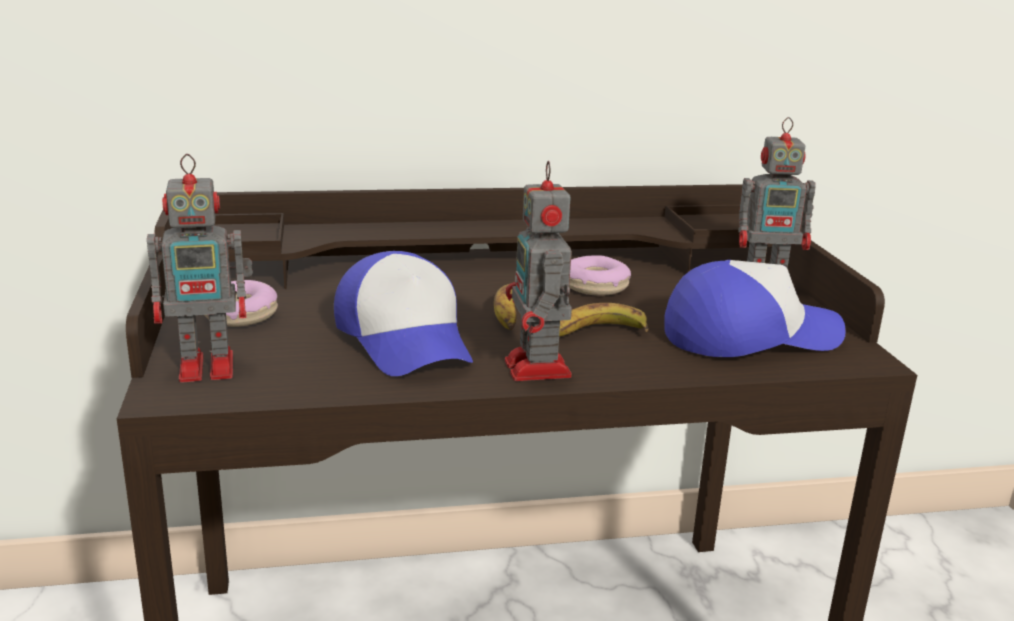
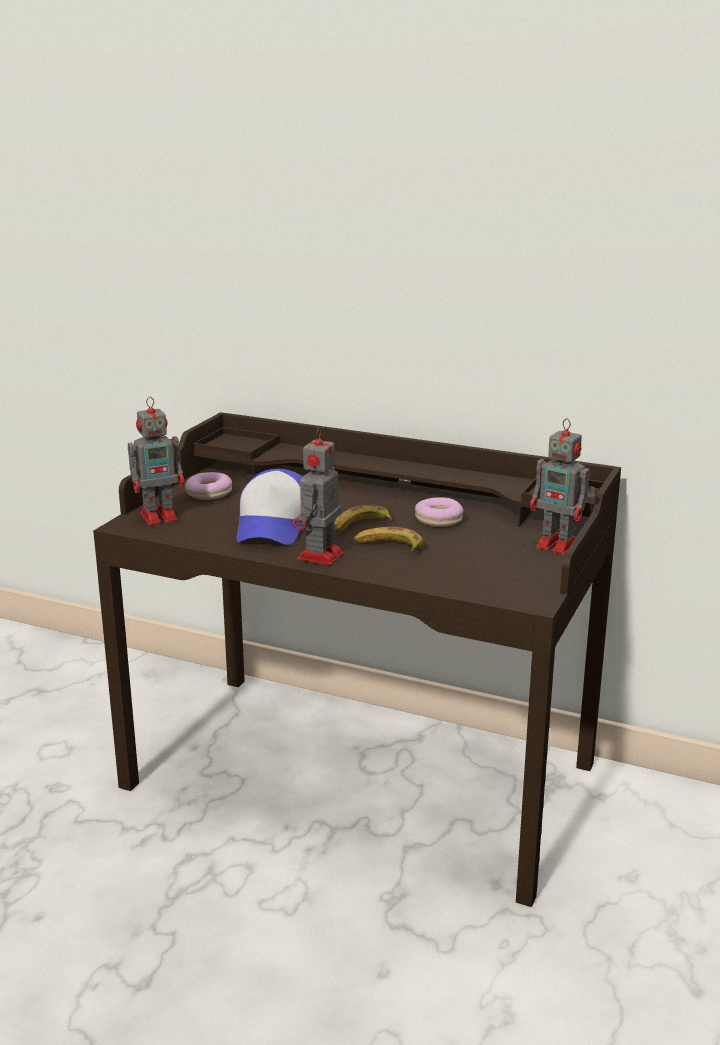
camera: 35 degrees right, 0 degrees up
(210, 366) = (160, 516): toy robot -> toy robot turned 45 degrees counterclockwise
(749, 336) = (483, 570): cap -> none

